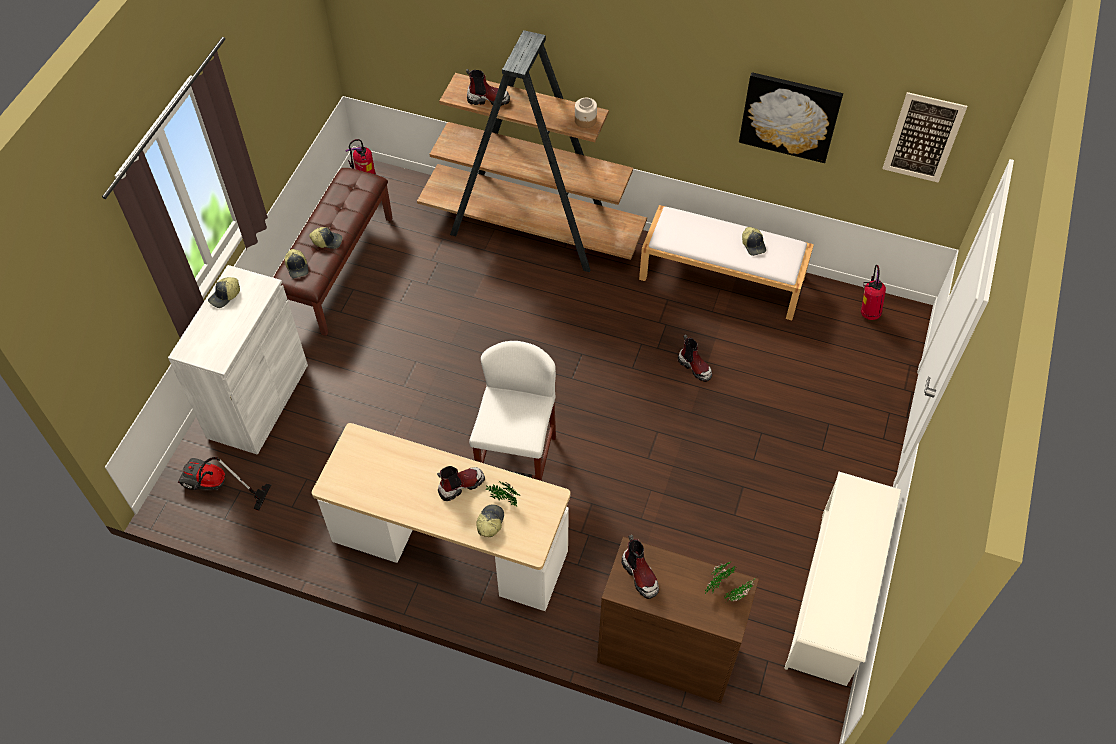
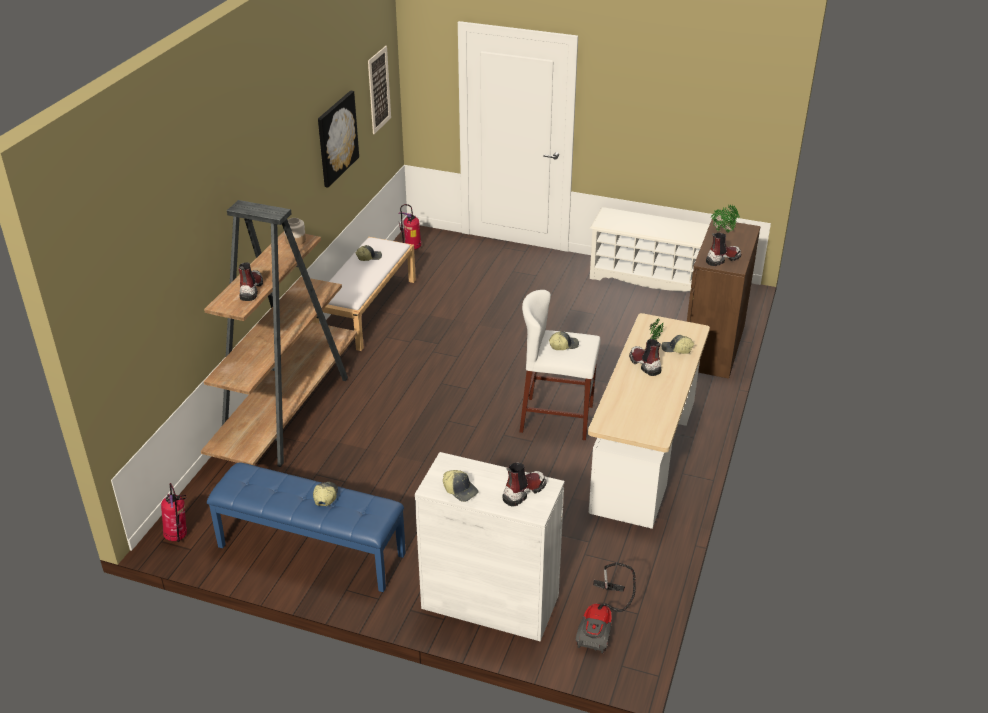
camera: 90 degrees left, 20 degrees down
(297, 267) = (360, 516): cap -> cap (563, 345)
(338, 268) = (310, 551): brown bench -> blue bench
(695, 367) = (458, 326): boot -> boot (523, 492)

